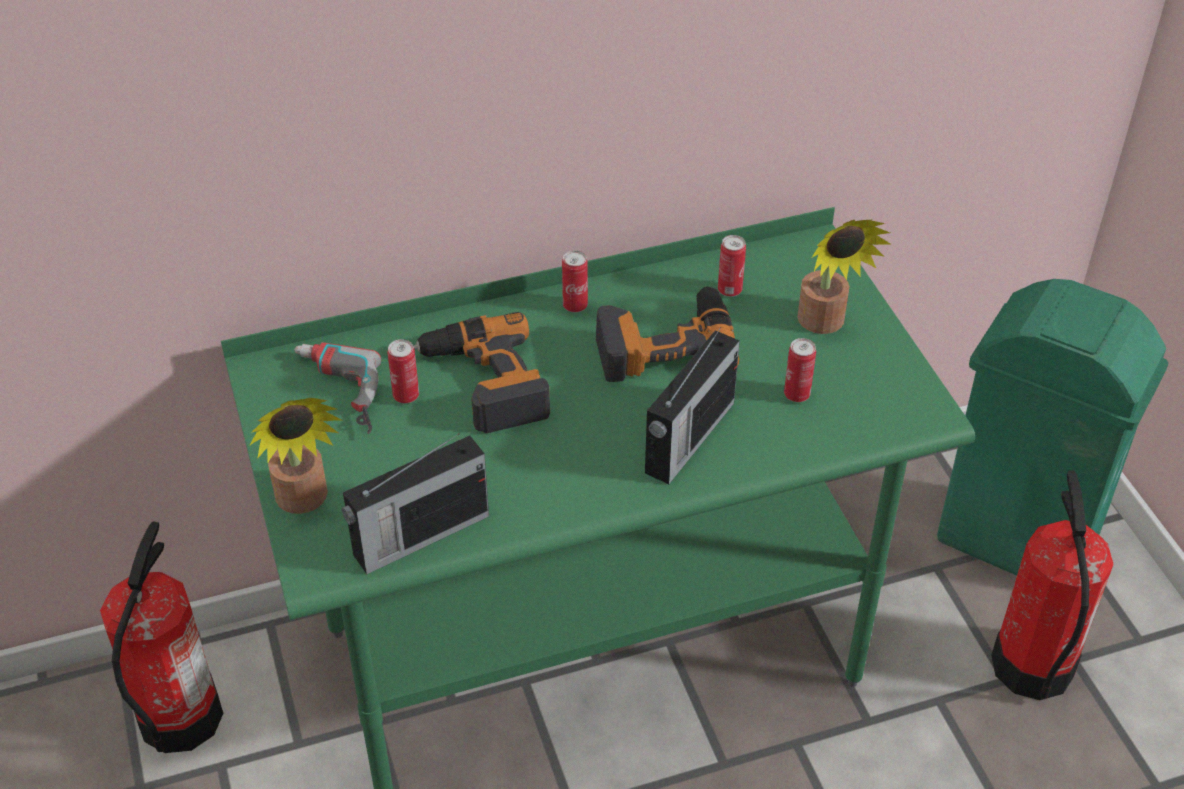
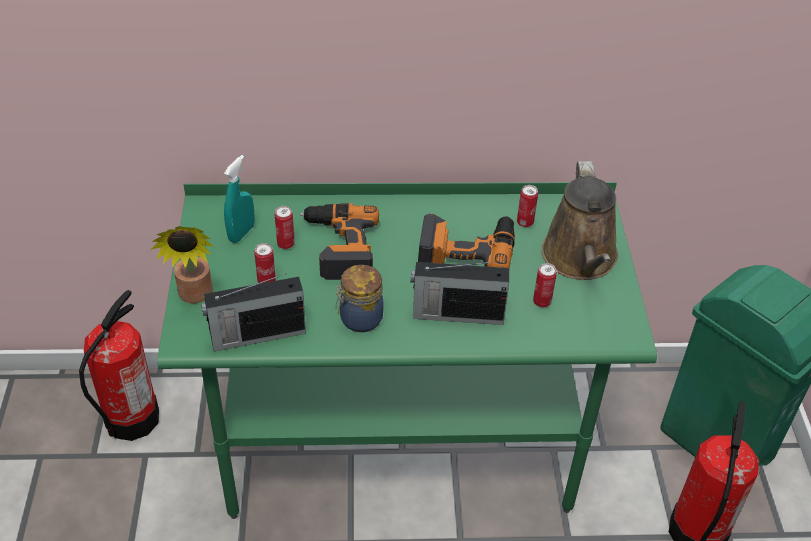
camera: 15 degrees right, 0 degrees up
(334, 394) = (241, 233): power drill -> turquoise spray bottle
(556, 478) = (359, 319): none -> jar
(575, 306) = (418, 210): can -> can (266, 282)
(688, 439) = (456, 314): radio -> radio turned 45 degrees clockwise
(824, 324) = (580, 259): potted plant -> brown watering can

